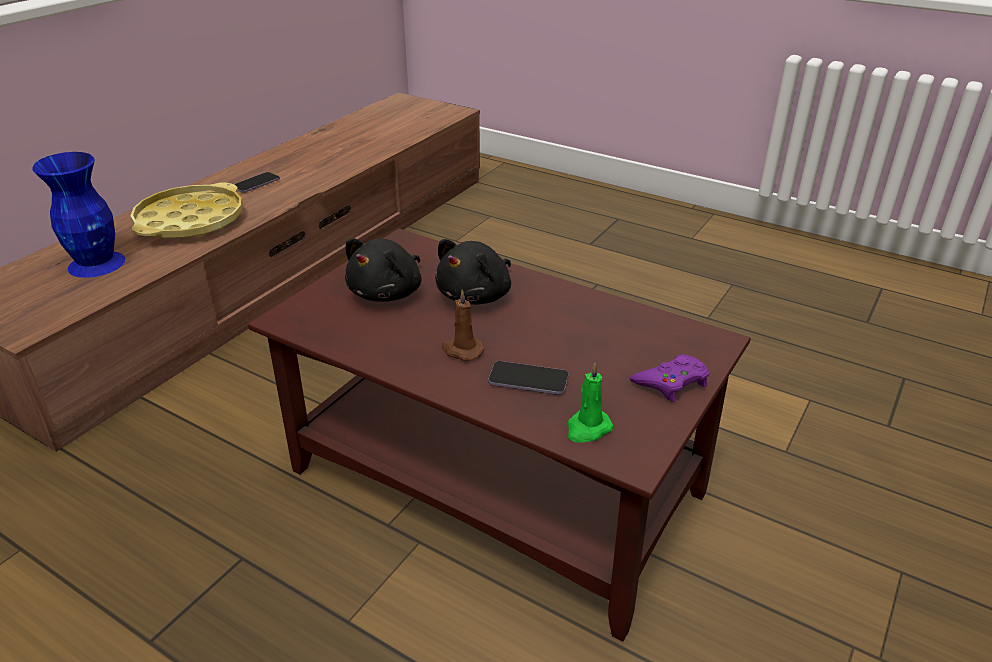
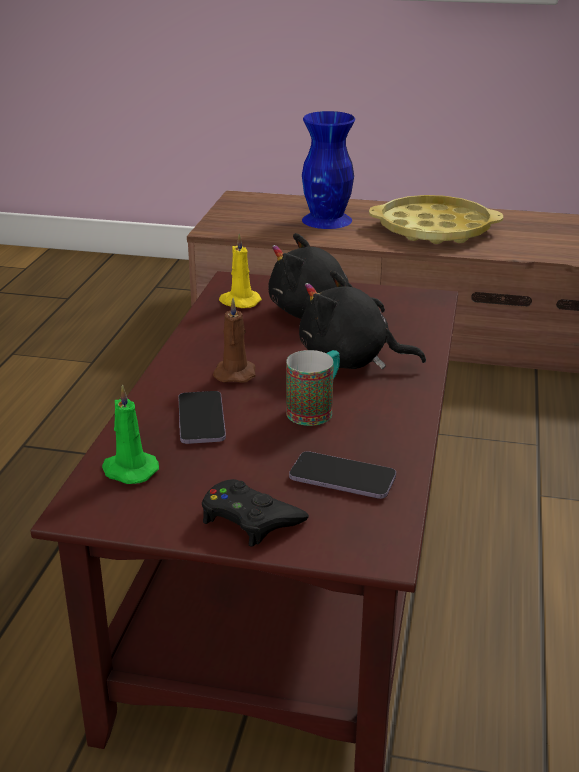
camera: 70 degrees right, 5 degrees down
(256, 184) = (542, 233): phone -> phone (342, 478)
(330, 324) = (239, 301): none -> yellow candle
(540, 326) = (315, 409): none -> mug
(671, 382) = (250, 519): purple game controller -> black game controller

